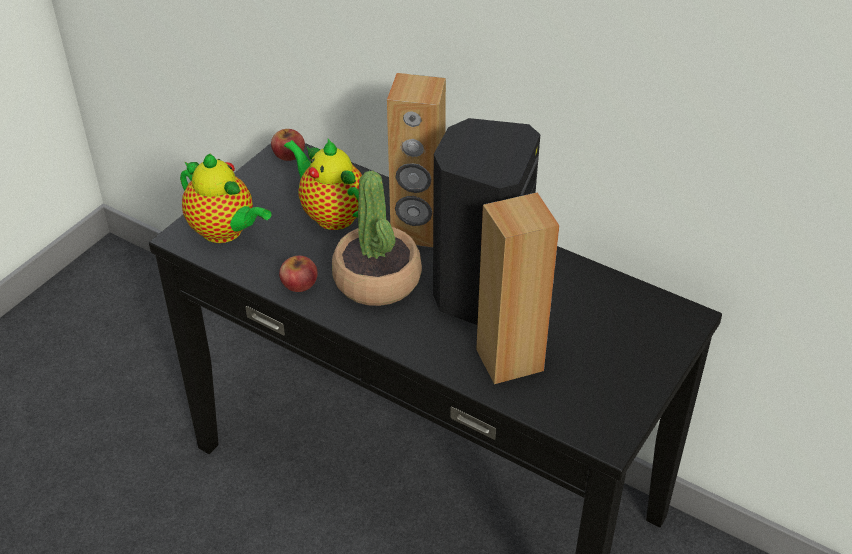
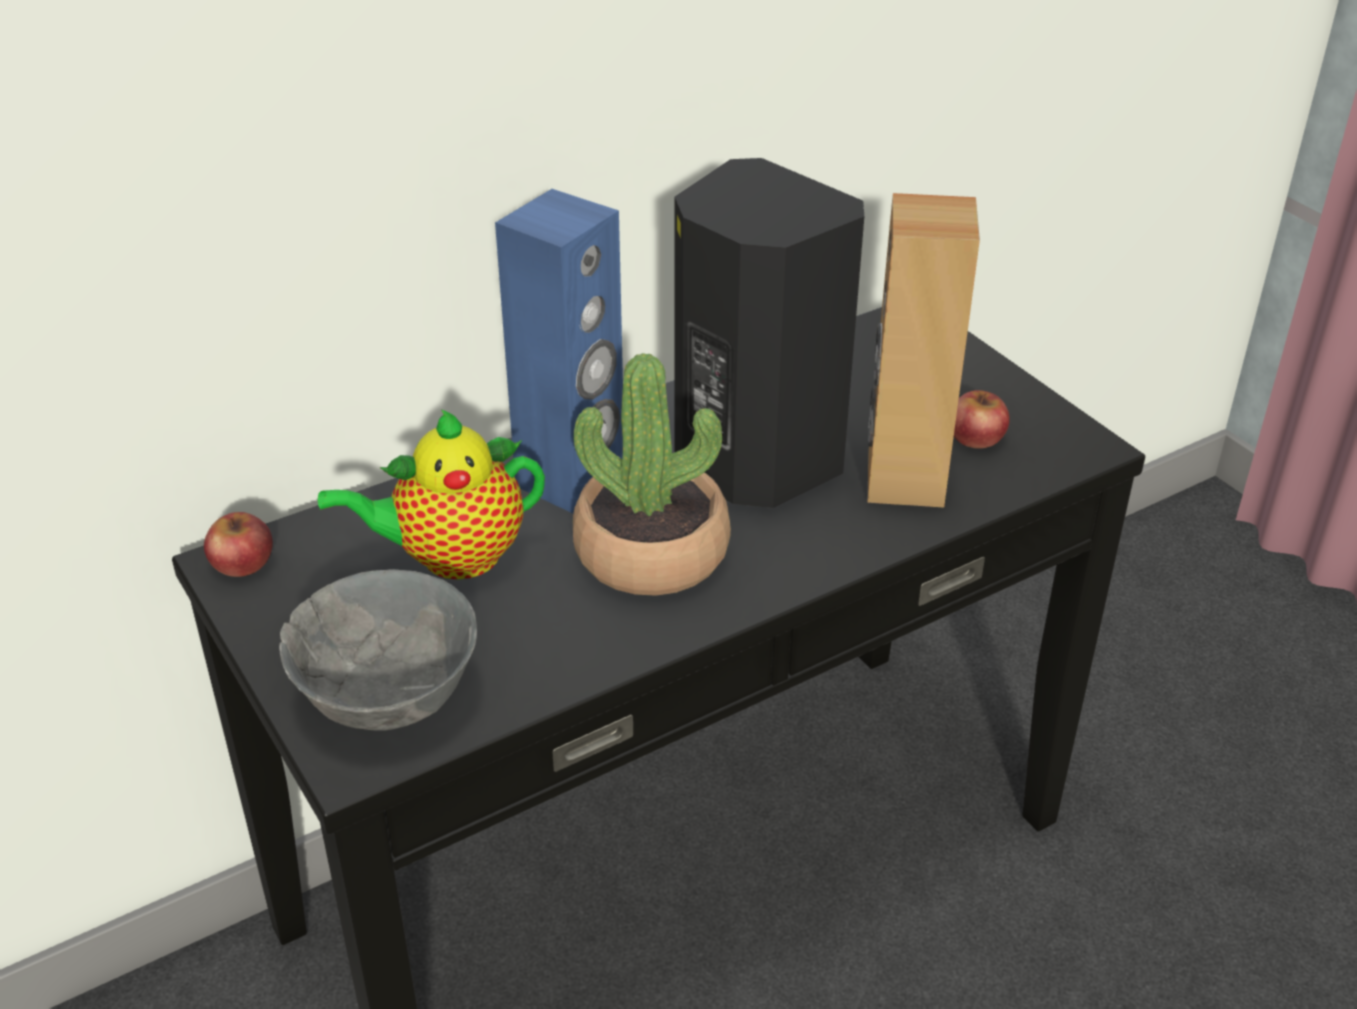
camera: 65 degrees left, 5 degrees down
(225, 232) = (389, 697): teapot -> grey bowl
(299, 283) = (597, 640): apple -> apple (976, 437)
(418, 231) = (571, 480): brown speaker -> blue speaker

